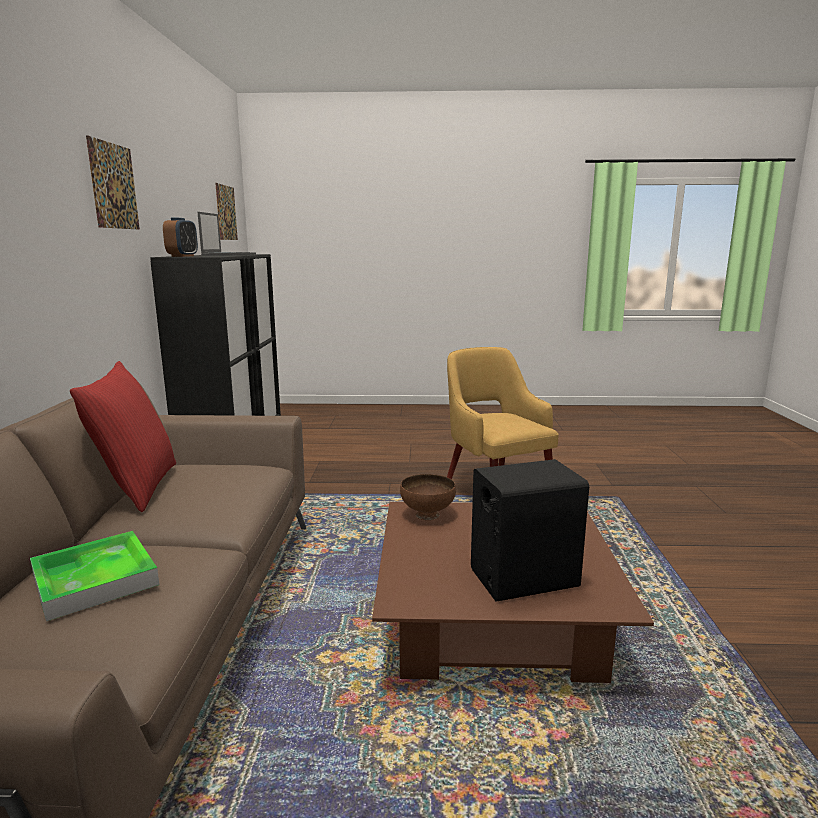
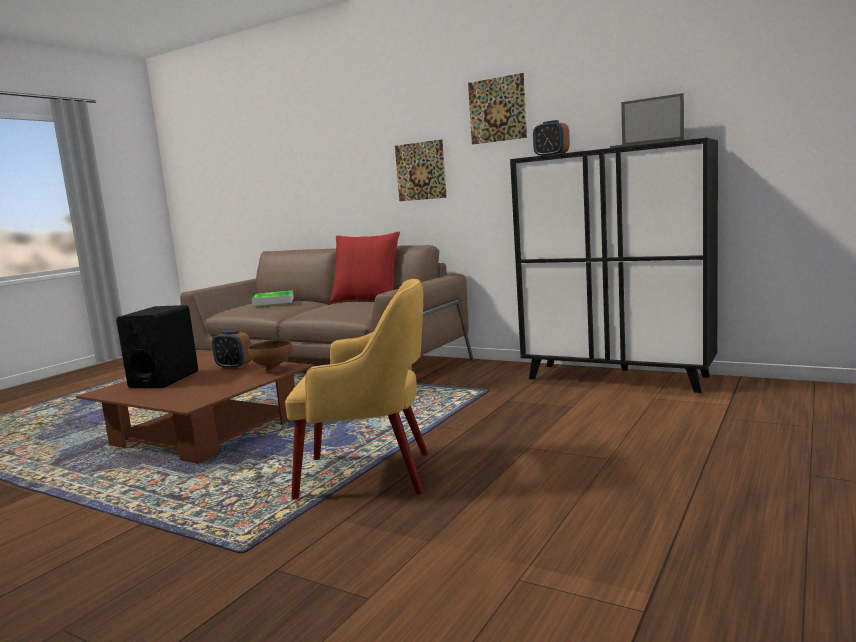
camera: 120 degrees right, 5 degrees down
(226, 212) = (791, 73): picture -> picture (420, 171)
(429, 550) = (234, 367): none -> alarm clock

